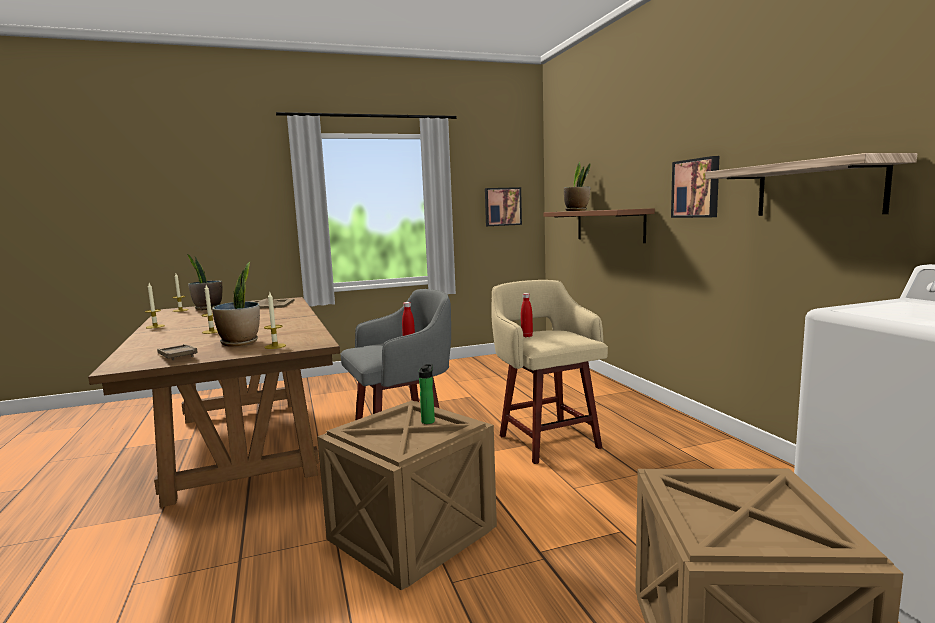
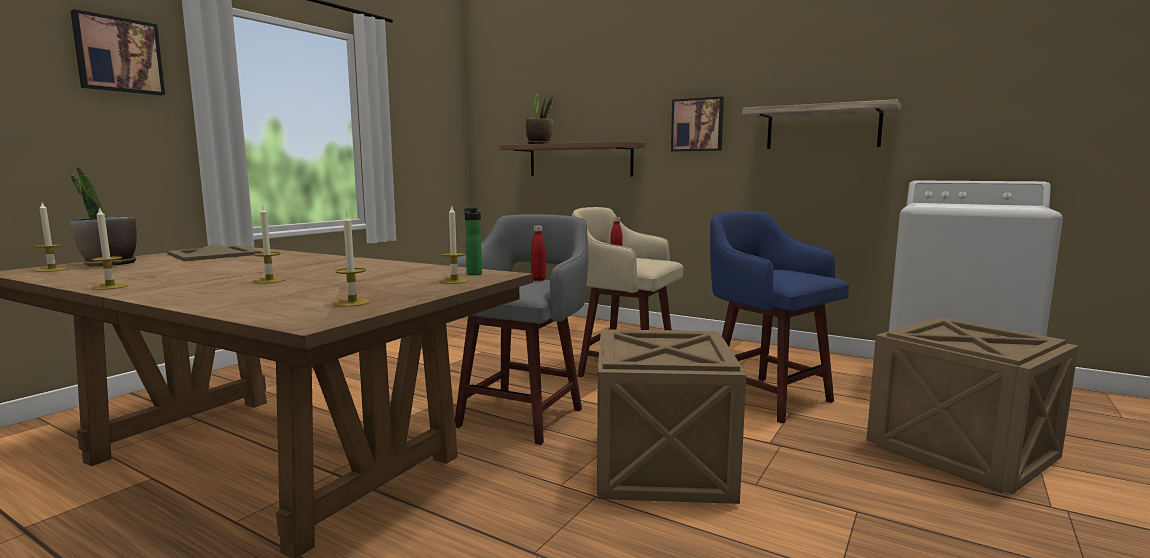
camera: 40 degrees left, 0 degrees up
(177, 356) = (352, 302): brown tray -> candle
(240, 343) = (384, 284): potted plant -> none
(428, 421) = (659, 341): bottle -> bottle (473, 273)
(502, 206) = (432, 137): picture -> picture (118, 55)
(628, 507) = (766, 397): none -> blue stool

